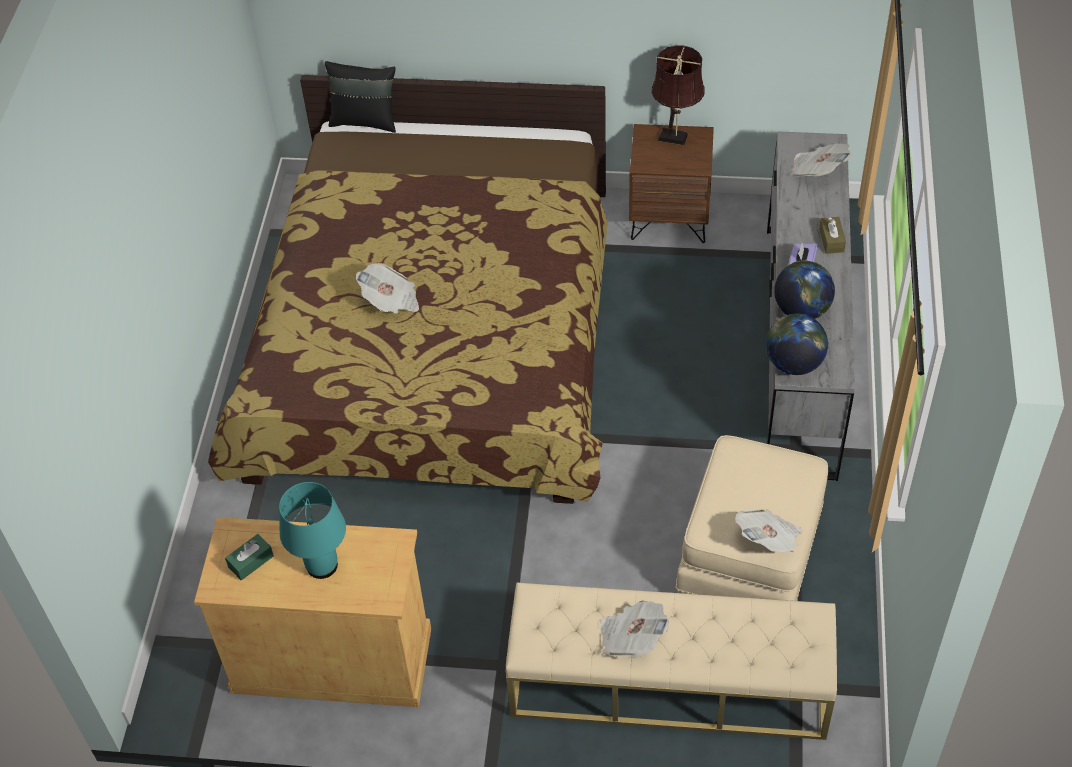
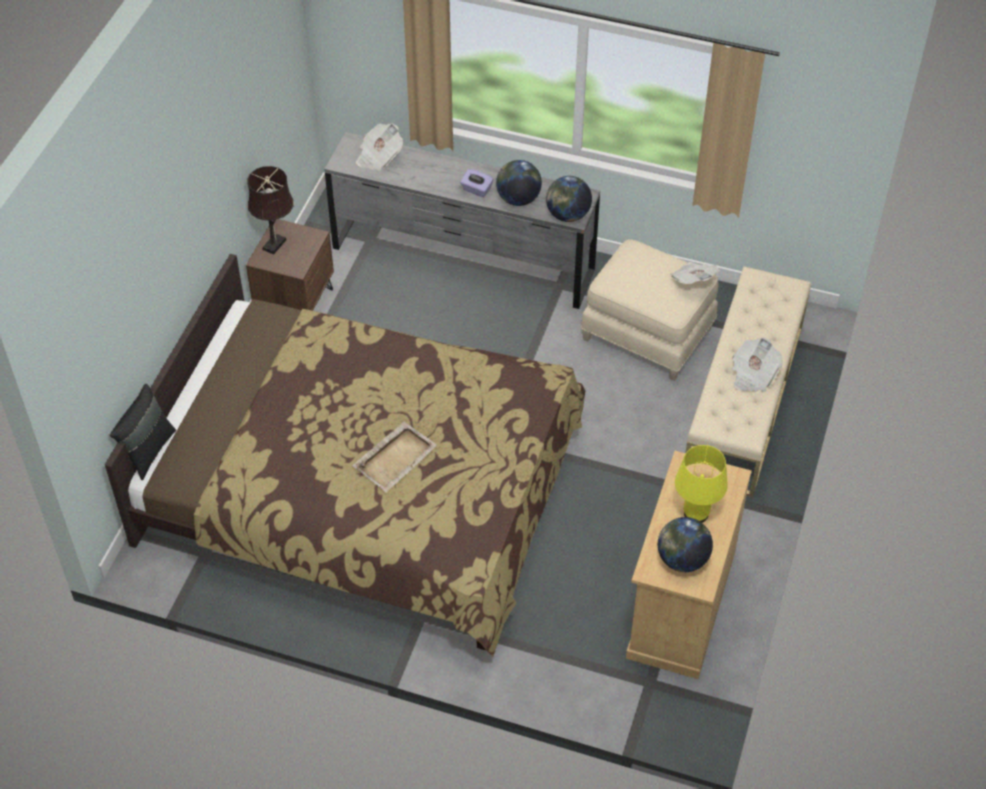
camera: 80 degrees left, 0 degrees up
(251, 561) = (682, 559): green tissue box -> globe
(322, 566) = (696, 513): turquoise table lamp -> yellow table lamp
(391, 301) = (396, 458): newspaper -> beige tray
(831, 240) = (454, 167): brown tissue box -> none

